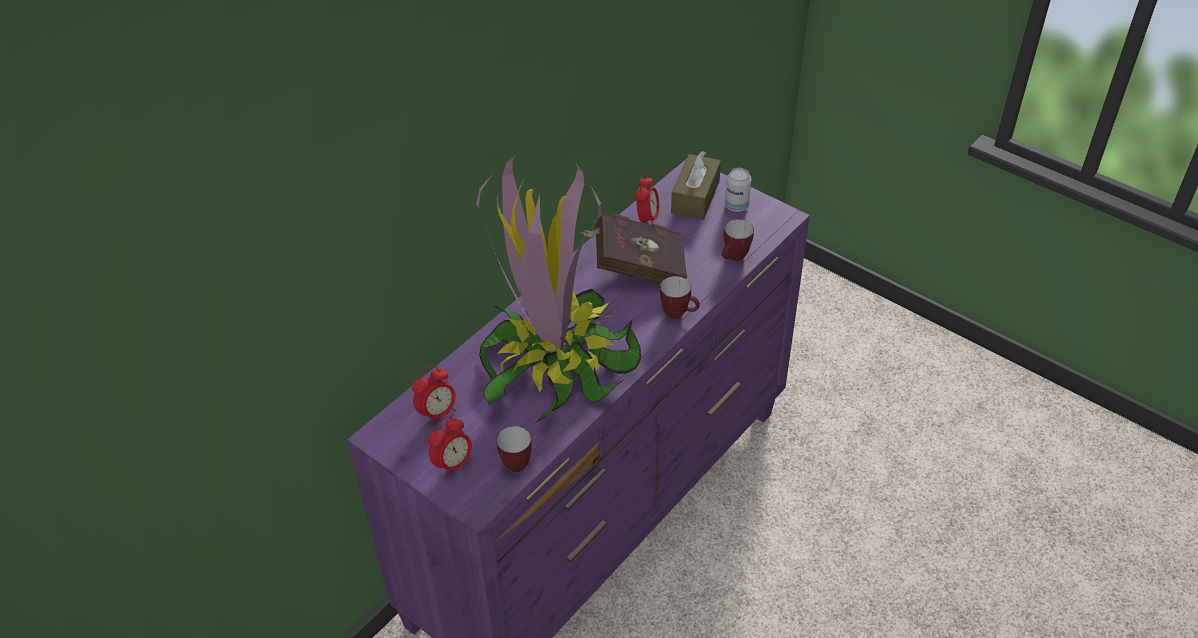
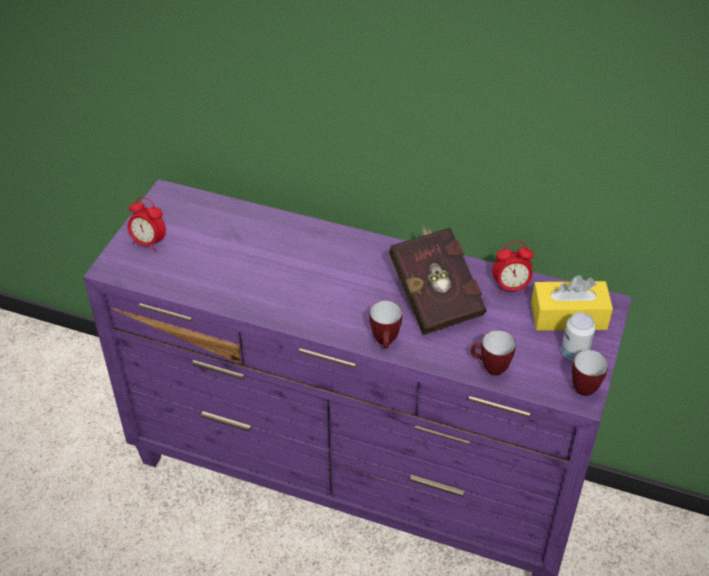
camera: 70 degrees right, 0 degrees up
(437, 413) = (200, 218): alarm clock -> none
(512, 463) = (160, 277): mug -> mug (585, 386)
(556, 361) = (286, 272): potted plant -> none
(695, 197) = (568, 316): brown tissue box -> yellow tissue box

